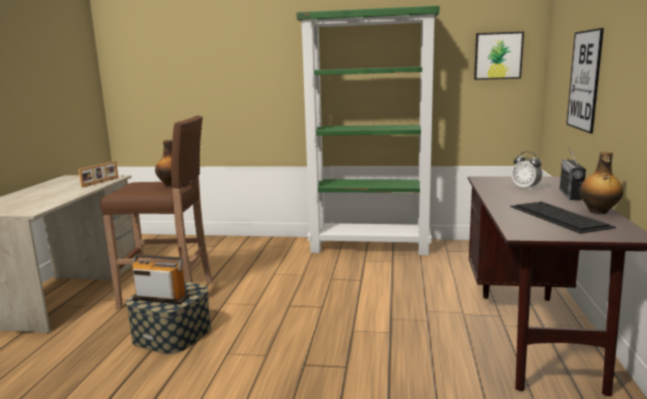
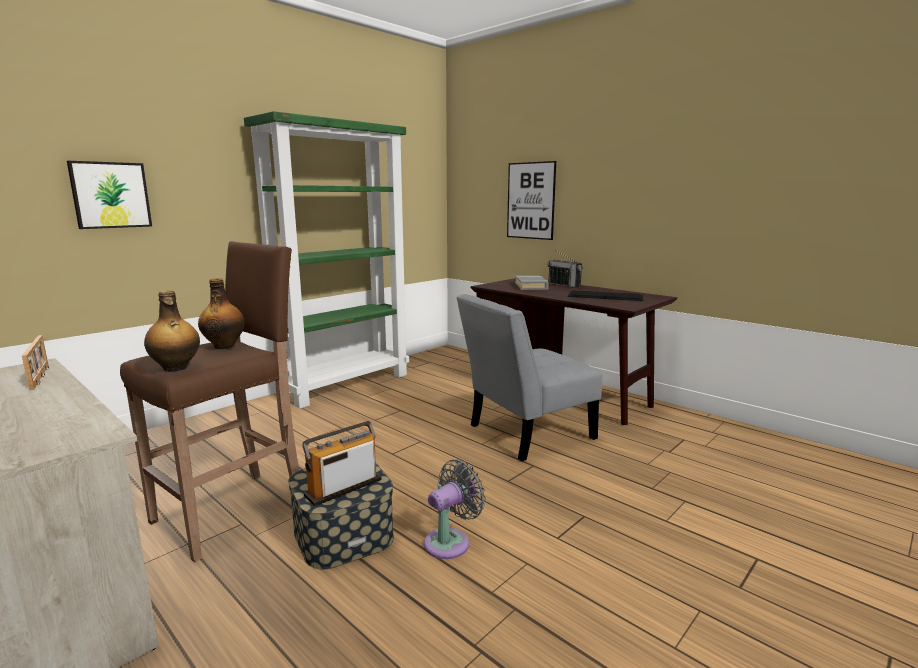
camera: 55 degrees left, 0 degrees up
(194, 373) = (451, 541): none -> grey fan
(402, 342) = (525, 434): none -> grey chair
(498, 56) = (418, 180): picture -> picture (110, 195)
(525, 188) = (531, 286): alarm clock -> grey book
(598, 212) = (608, 290): bottle -> bottle (175, 368)

